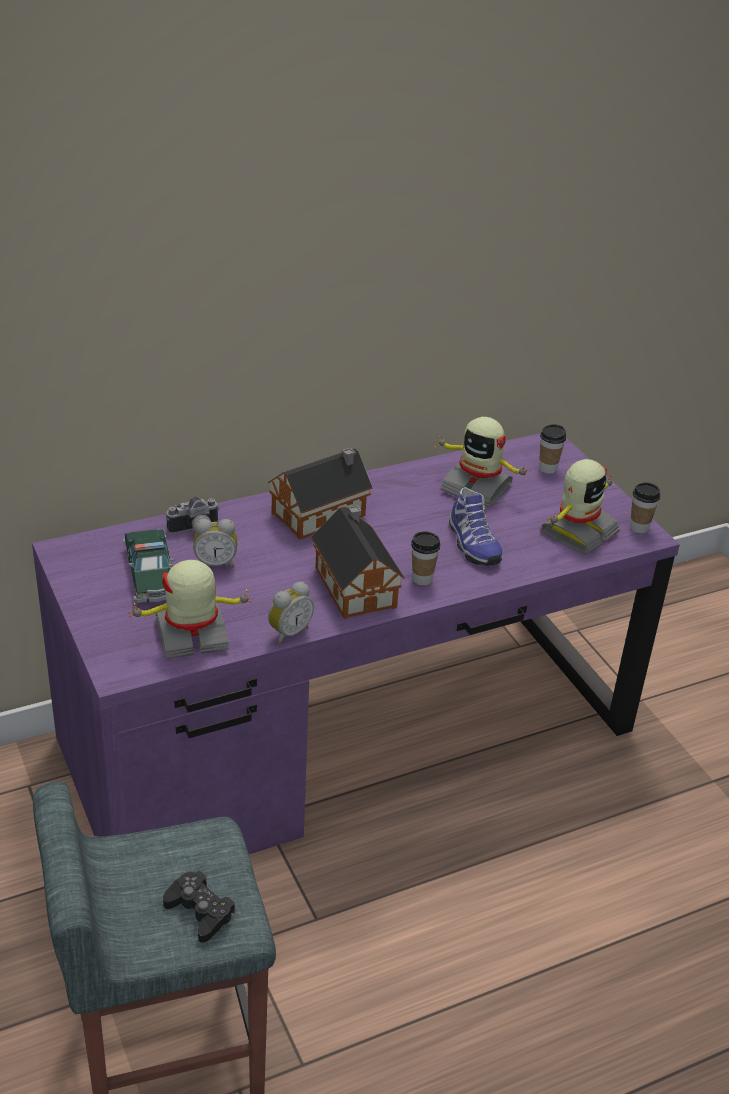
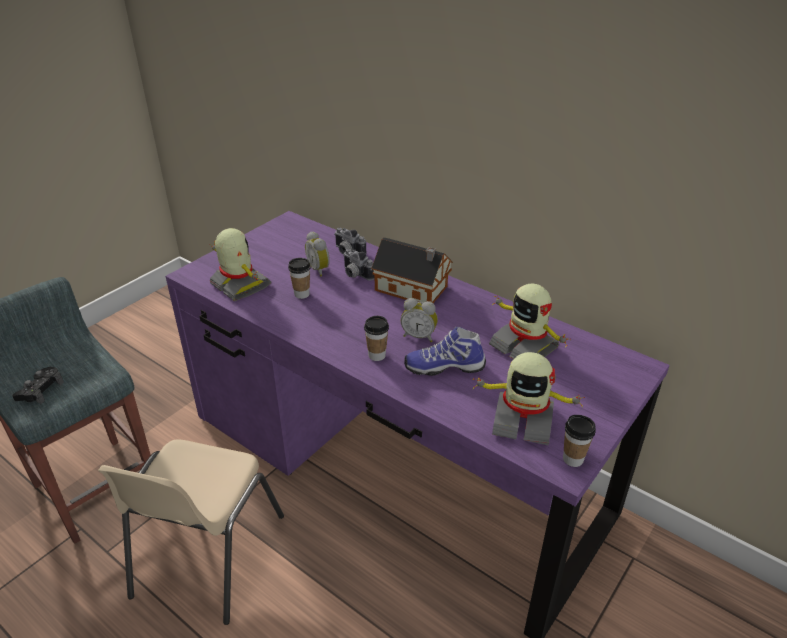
camera: 65 degrees right, 0 degrees up
(151, 575) = (289, 253): toy car -> none
(253, 542) = (355, 274): none -> camera
(288, 632) = (269, 318): alarm clock -> alarm clock (419, 336)
(355, 584) = (343, 328): toy house -> none
(377, 957) = (206, 556): none -> beige chair
(471, 544) = (444, 366): shoe -> shoe turned 45 degrees clockwise
(477, 487) = (524, 346): toy robot -> toy robot turned 45 degrees counterclockwise
(547, 468) = (599, 376): cup -> cup (302, 294)

